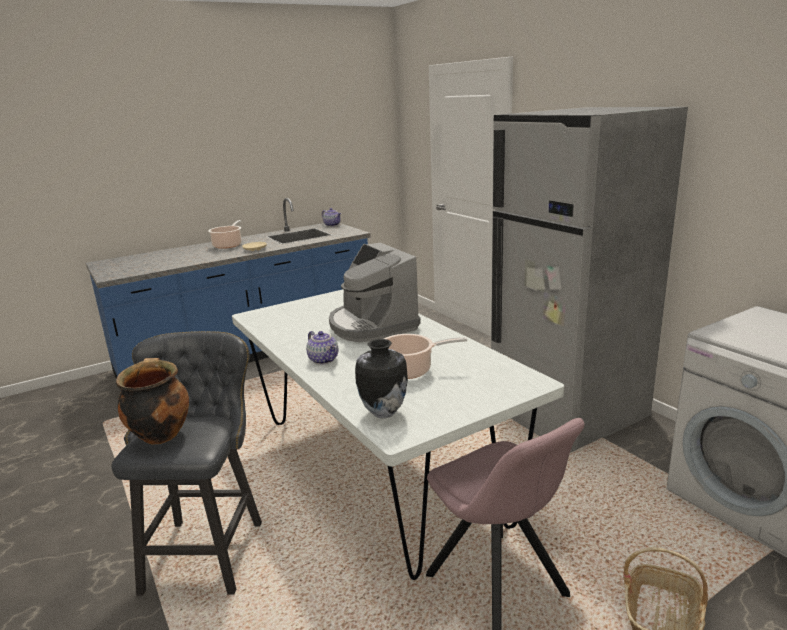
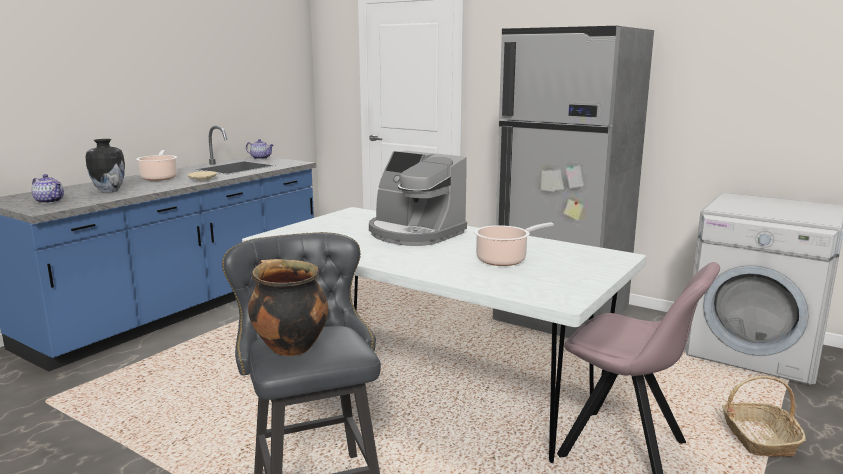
camera: 25 degrees left, 5 degrees down
(324, 360) = (408, 261): teapot -> teapot (50, 201)
(383, 412) = (526, 289): vase -> vase (108, 191)

